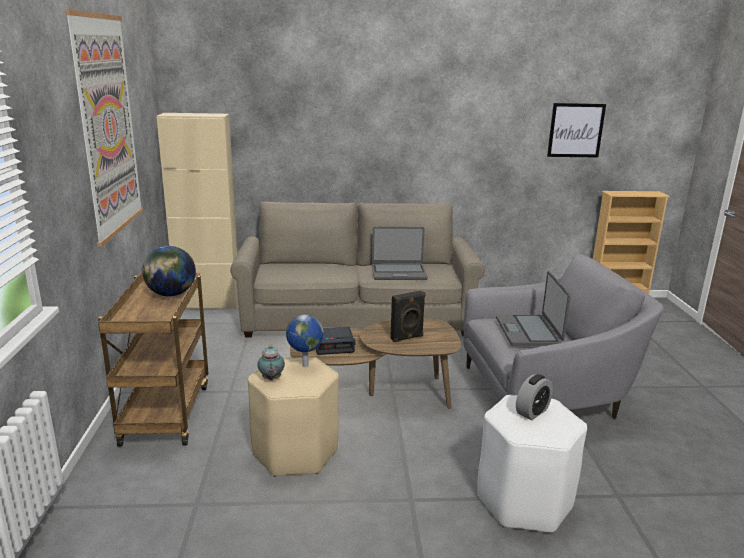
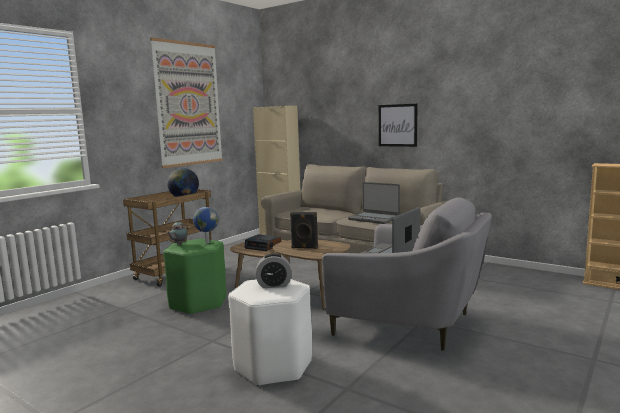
camera: 40 degrees right, 10 degrees down
(295, 452) = (198, 303): beige stool -> green stool
(575, 130) = (561, 104): picture -> picture (397, 125)

